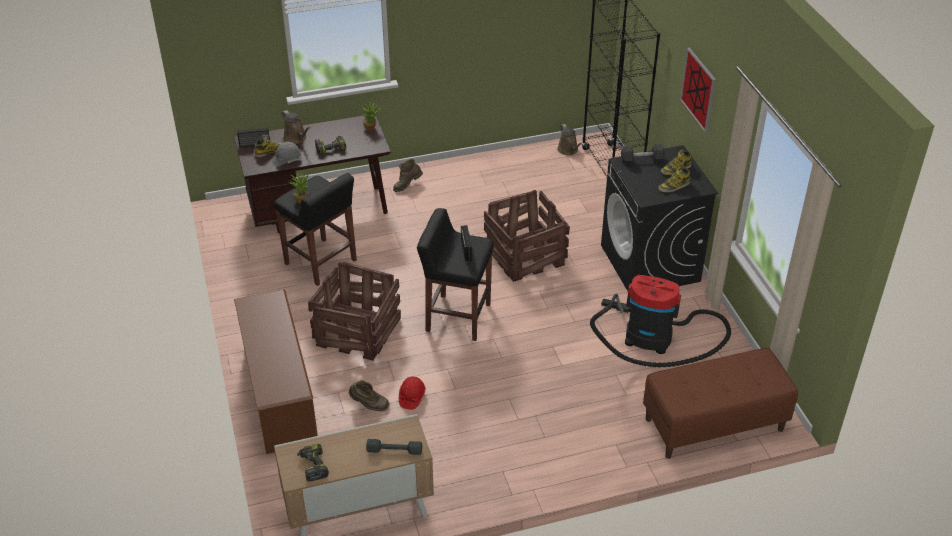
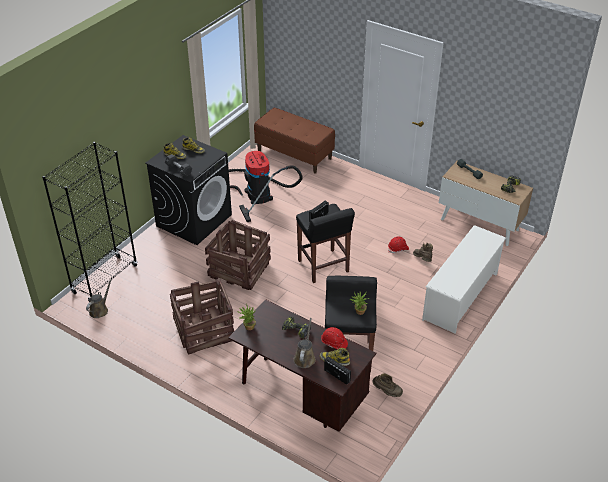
camera: 130 degrees left, 0 degrees up
(279, 395) = (461, 296): brown shoe rack -> white shoe rack
(287, 160) = (334, 343): grey hard hat -> red hard hat
(358, 332) = (382, 297): crate -> crate (204, 330)
(407, 186) = (224, 367): brown boot -> brown boot (386, 391)
(698, 89) = (139, 117): picture -> none

